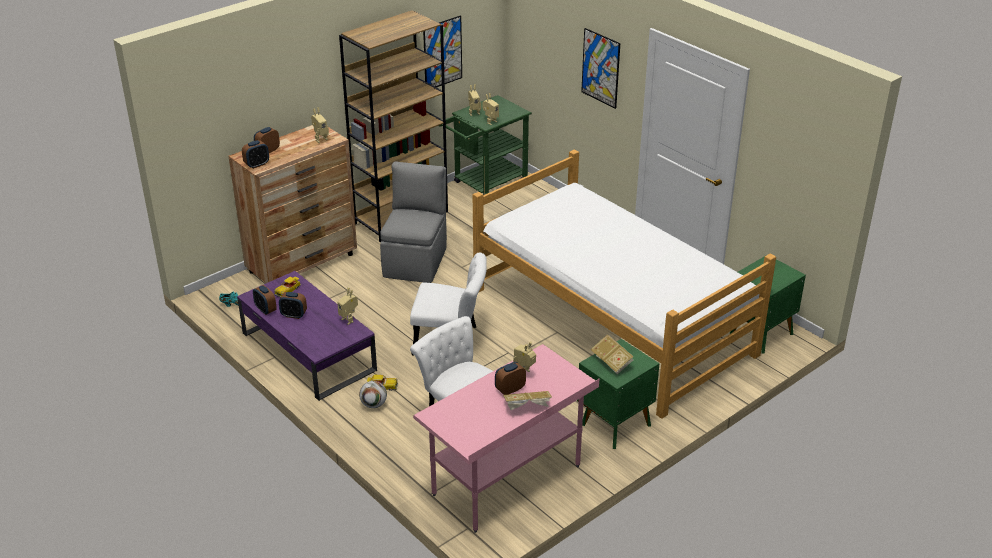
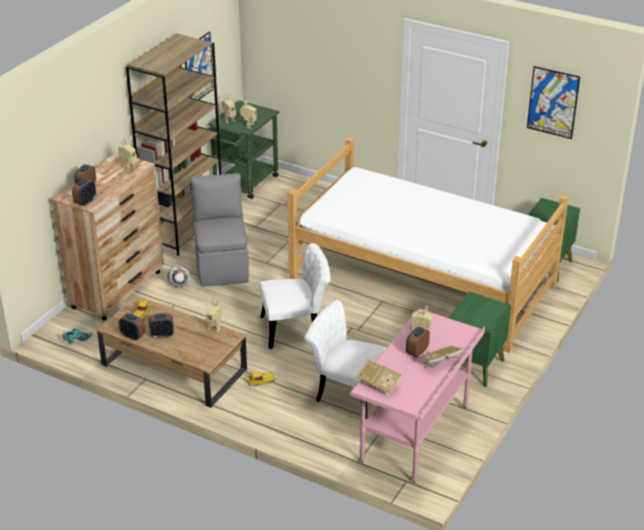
camera: 20 degrees left, 0 degrees up
(309, 352) = (174, 367): purple coffee table -> brown coffee table
(373, 405) = (262, 399): football -> football (179, 285)
(600, 68) = (351, 60): picture -> picture (553, 102)
(612, 362) = (473, 312): book -> book (379, 384)

